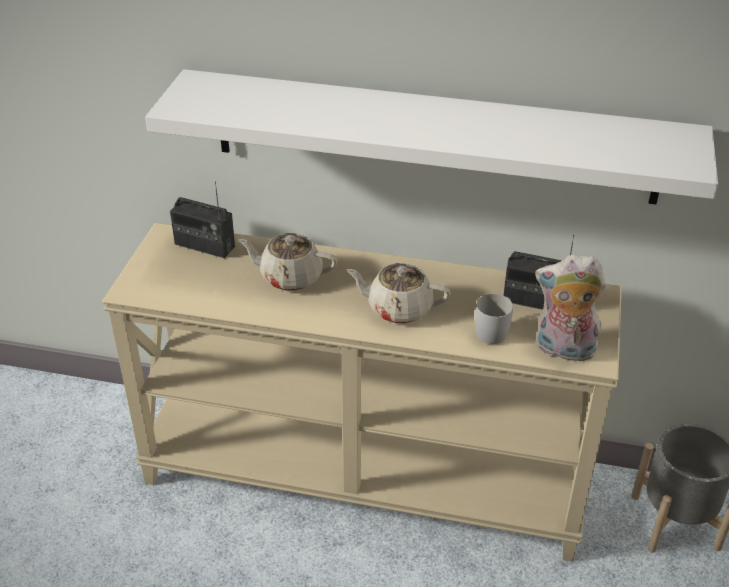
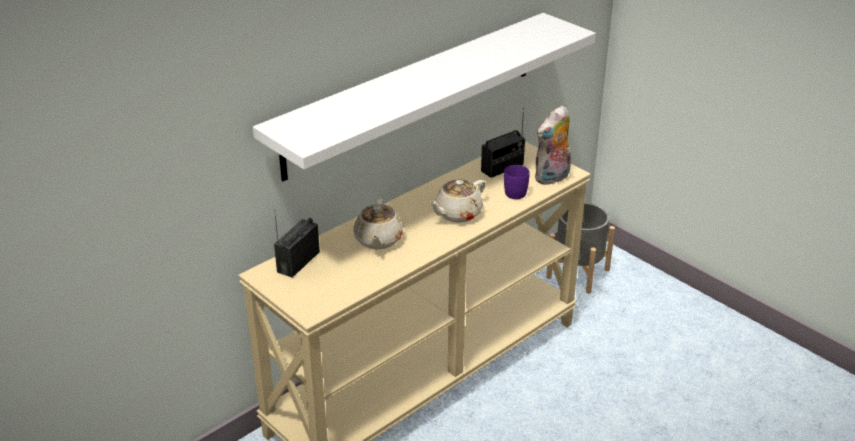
camera: 55 degrees left, 5 degrees down
(204, 245) = (298, 262): radio -> radio turned 150 degrees clockwise
(290, 277) = (378, 240): beige teapot -> beige teapot turned 45 degrees counterclockwise
(494, 330) = (513, 191): white mug -> purple mug

